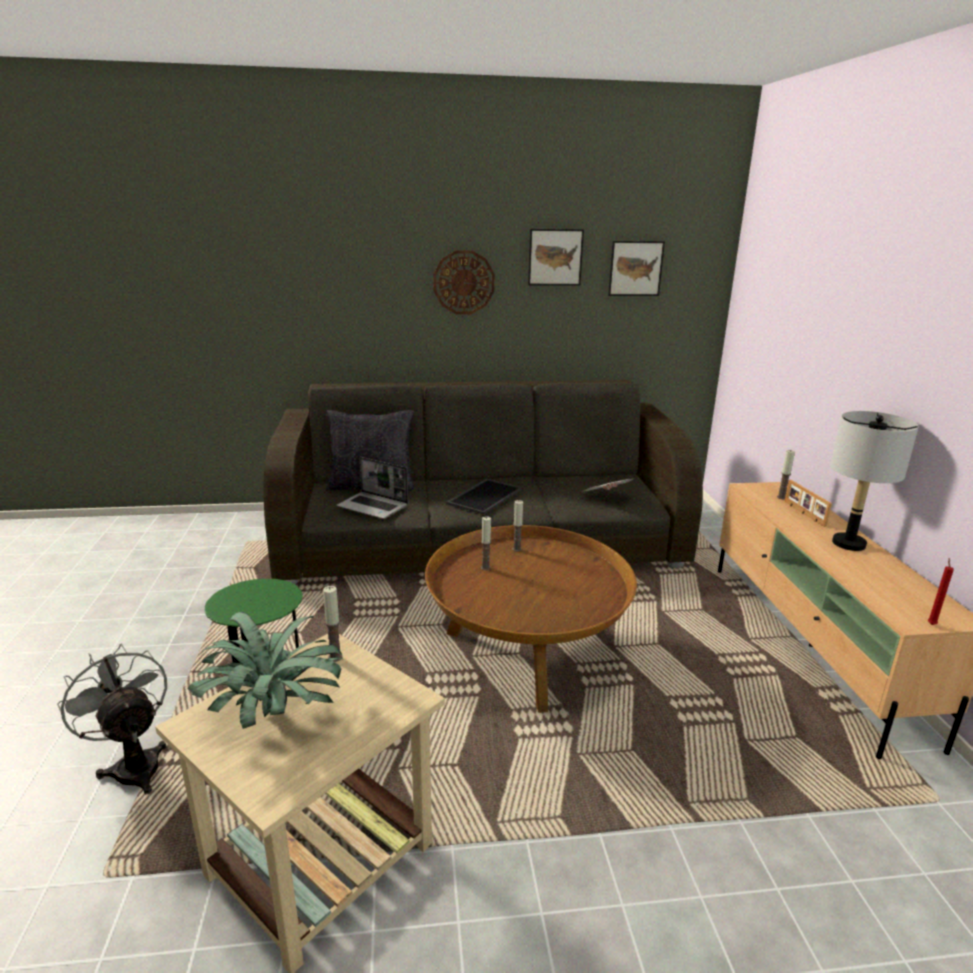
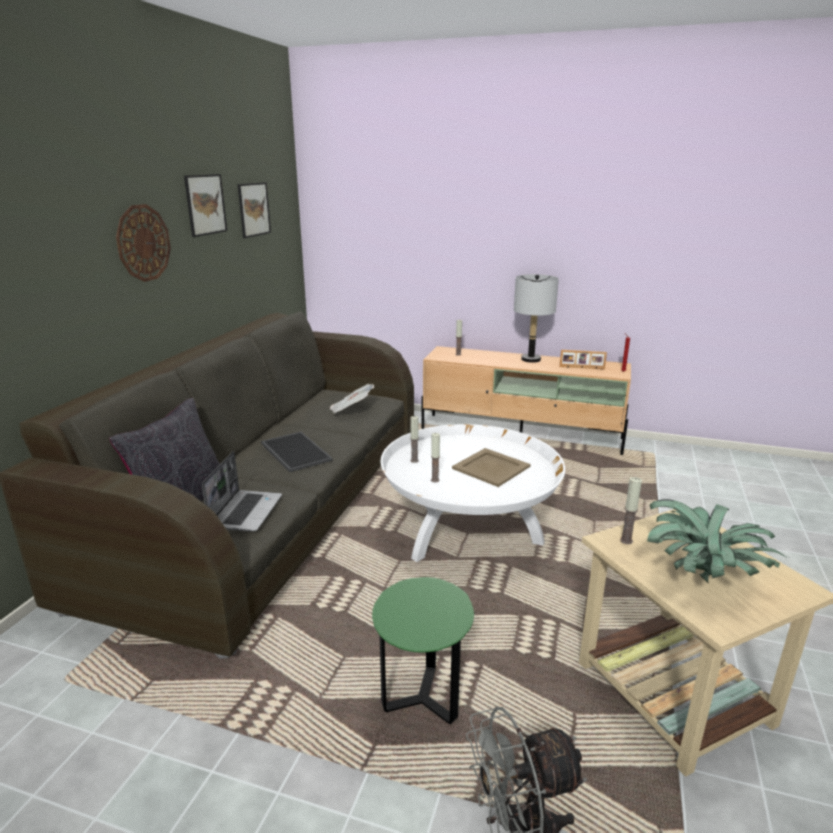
camera: 65 degrees left, 0 degrees up
(374, 507) = (246, 511): laptop -> laptop turned 45 degrees counterclockwise
(526, 654) = (469, 531): brown coffee table -> white coffee table
(543, 593) = (491, 467): none -> beige tray
(803, 513) = (485, 356): picture frame -> picture frame (582, 368)

